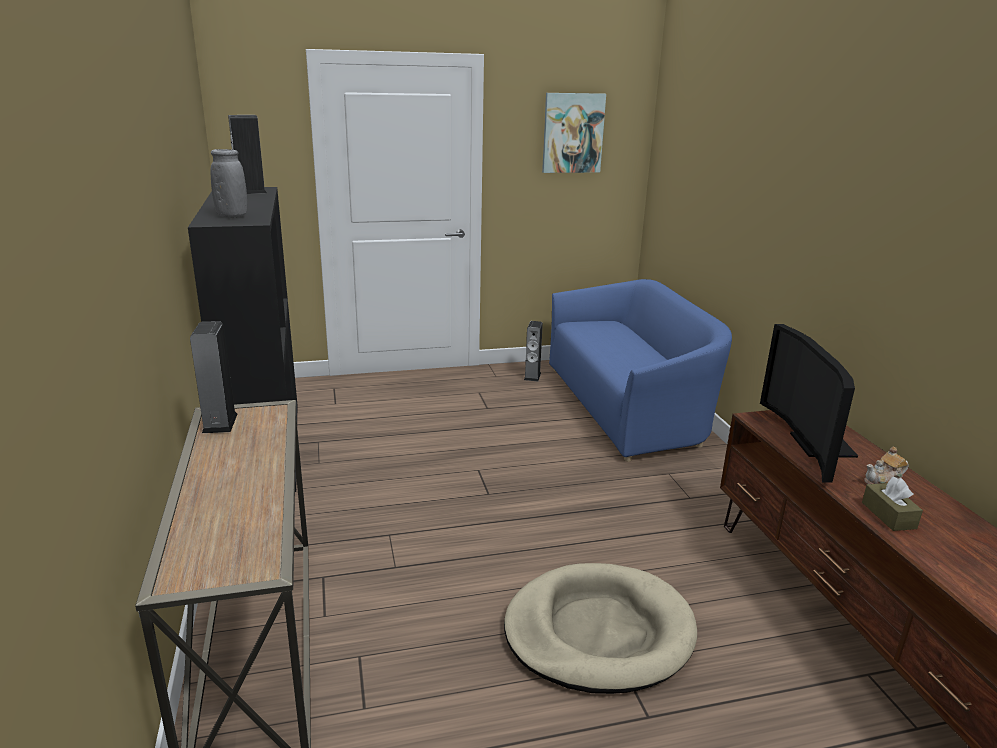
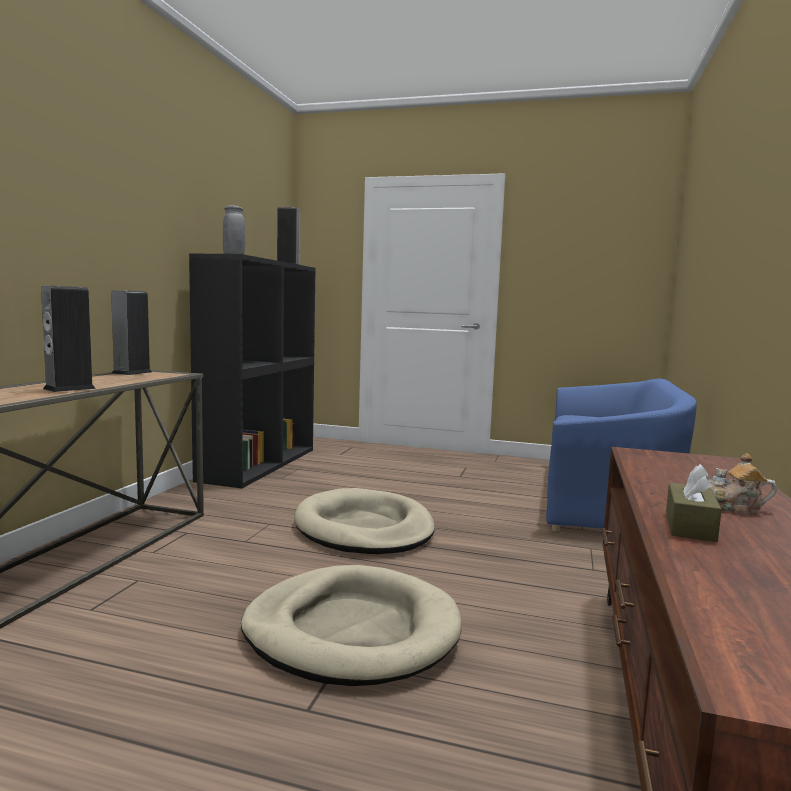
camera: 30 degrees right, 15 degrees down
(481, 510) = (364, 528): none -> beige dog bed
(532, 376) = (529, 467): speaker -> speaker (69, 388)
(572, 133) = (588, 239): picture -> none
(812, 444) = (678, 473): television -> none

